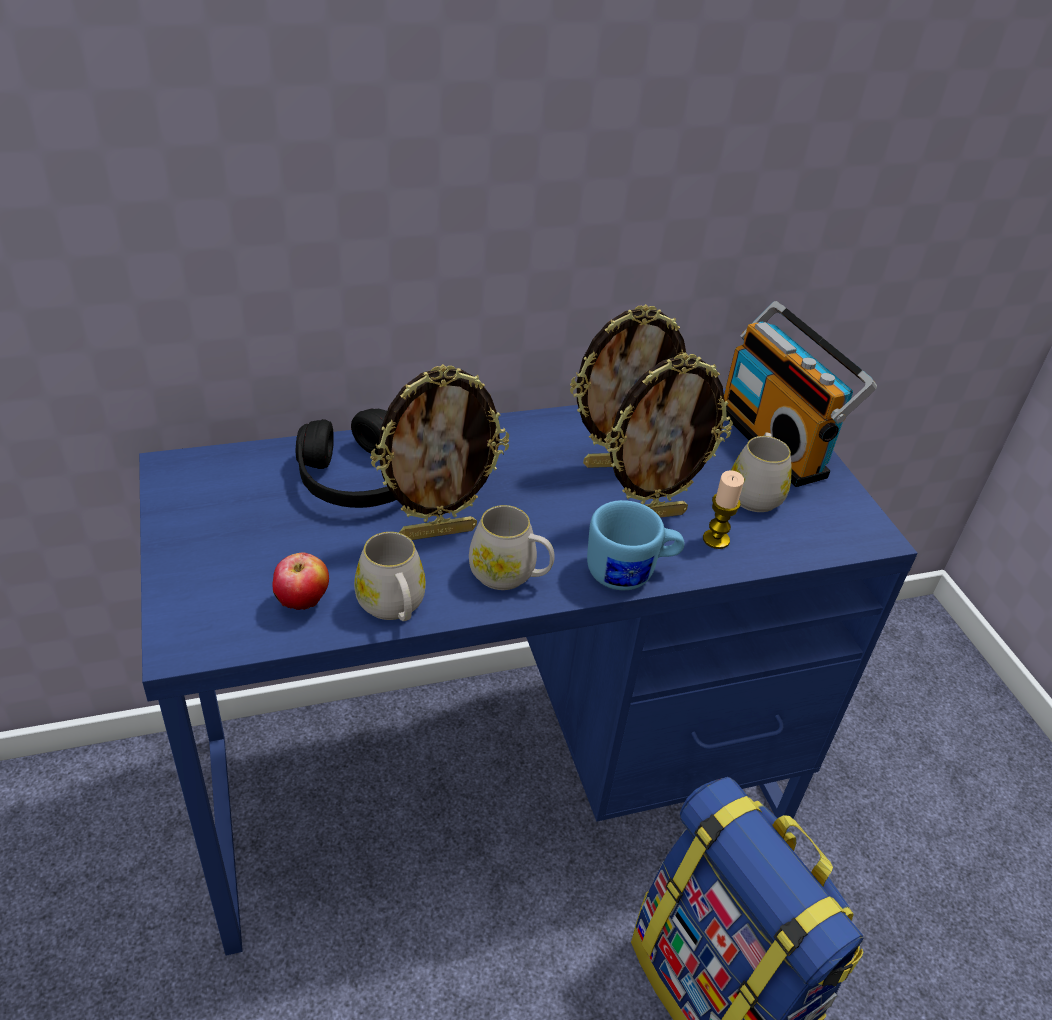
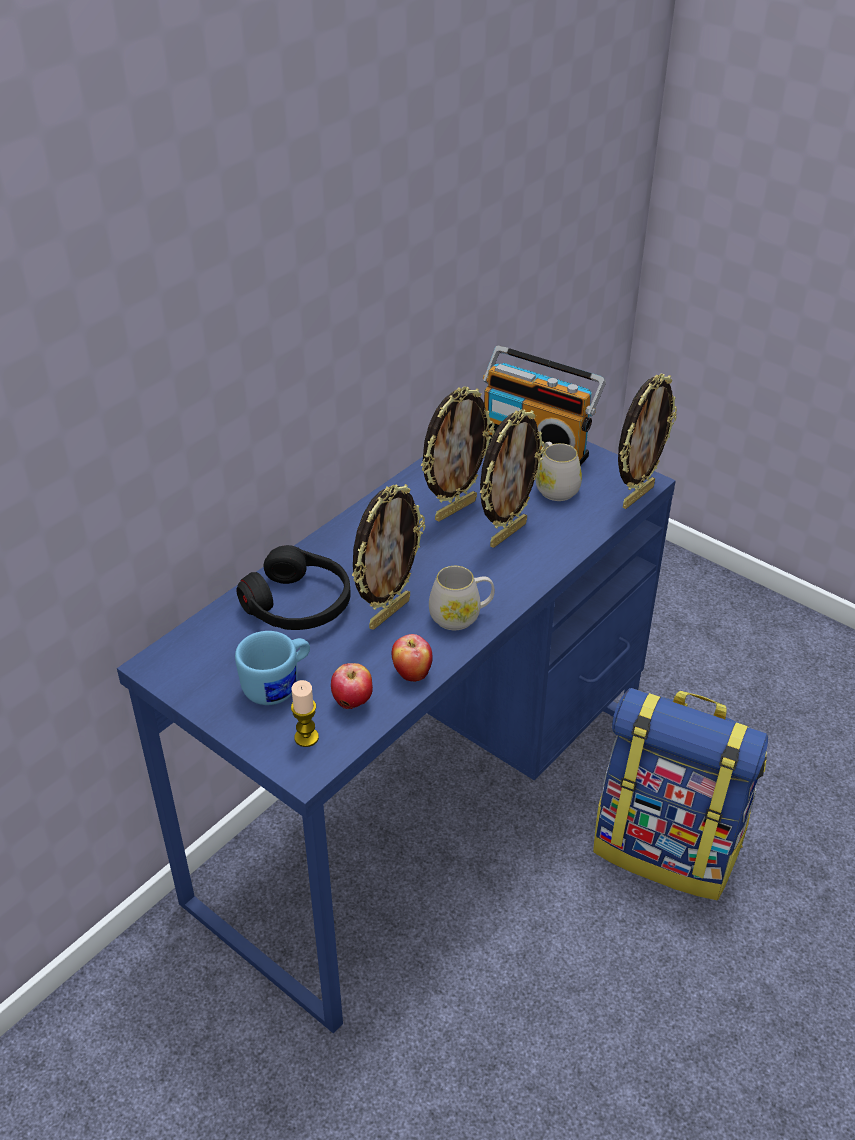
camera: 30 degrees left, 0 degrees up
(393, 607) = (411, 674): white mug -> apple
(630, 573) = (530, 576): blue mug -> blue mug (278, 685)
(716, 539) = (559, 529): candle -> candle (306, 737)
(848, 547) = (636, 496): none -> picture frame

